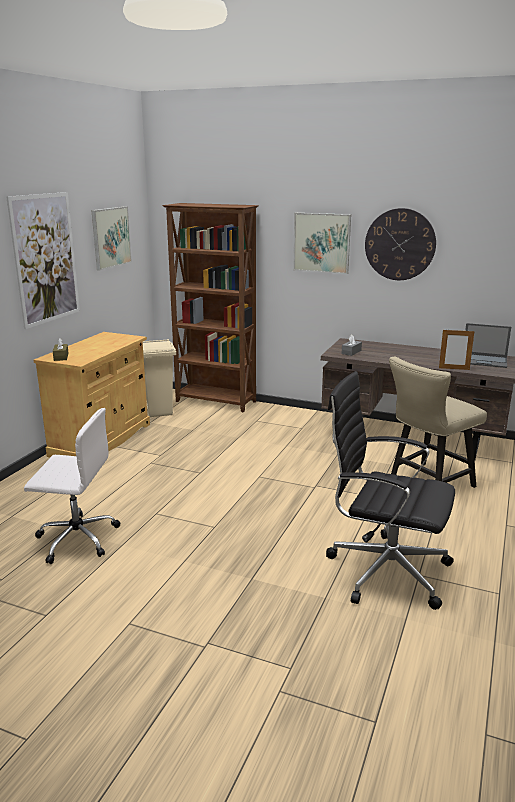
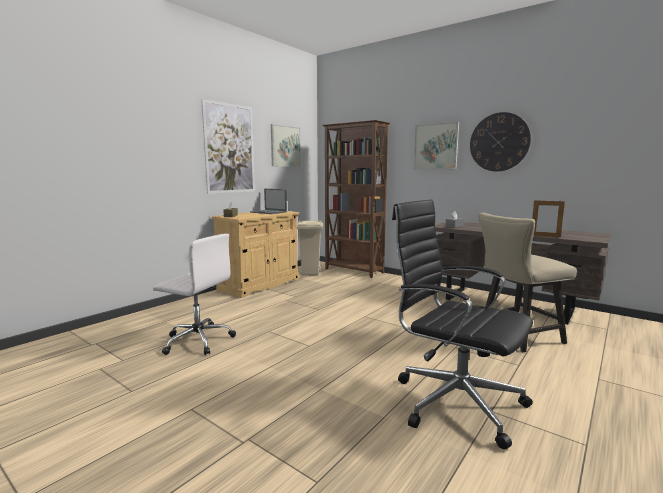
camera: 15 degrees right, 10 degrees down
(484, 361) = (576, 234): laptop -> laptop (269, 212)

